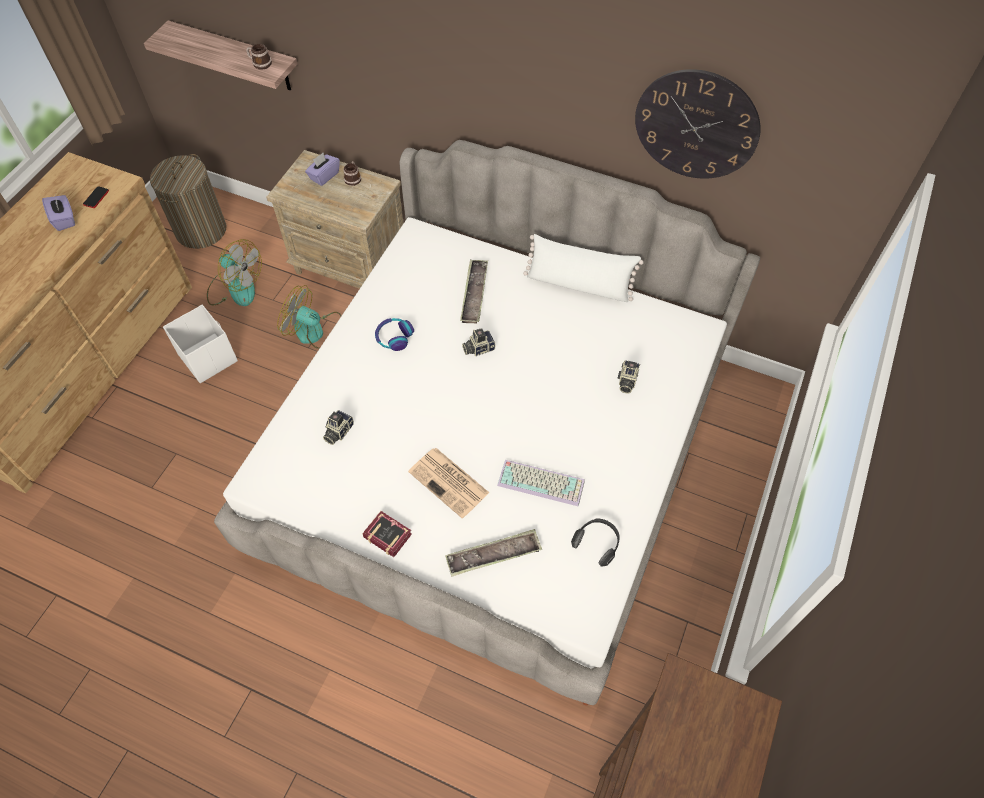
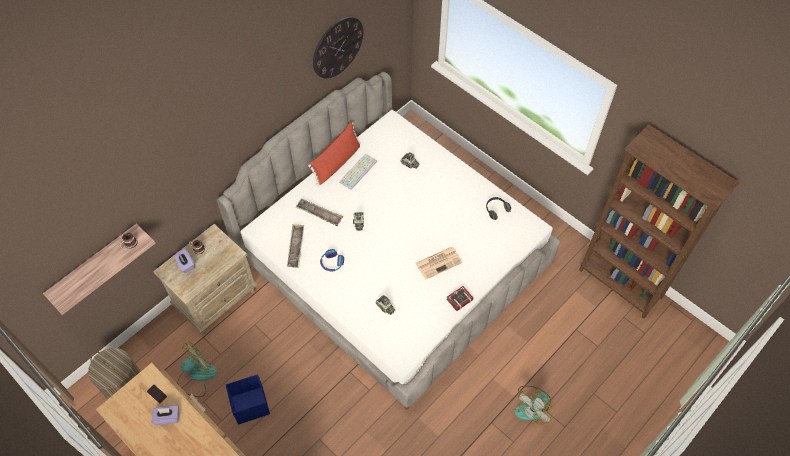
camera: 70 degrees left, 0 degrees up
(208, 357) = (250, 405): white storage box -> blue storage box
(316, 332) = (261, 333): fan -> fan (533, 406)
(494, 555) = (487, 255): tray -> tray (296, 247)
(542, 482) = (454, 221): keyboard -> keyboard (358, 171)
(579, 285) = (337, 162): white pillow -> red pillow

